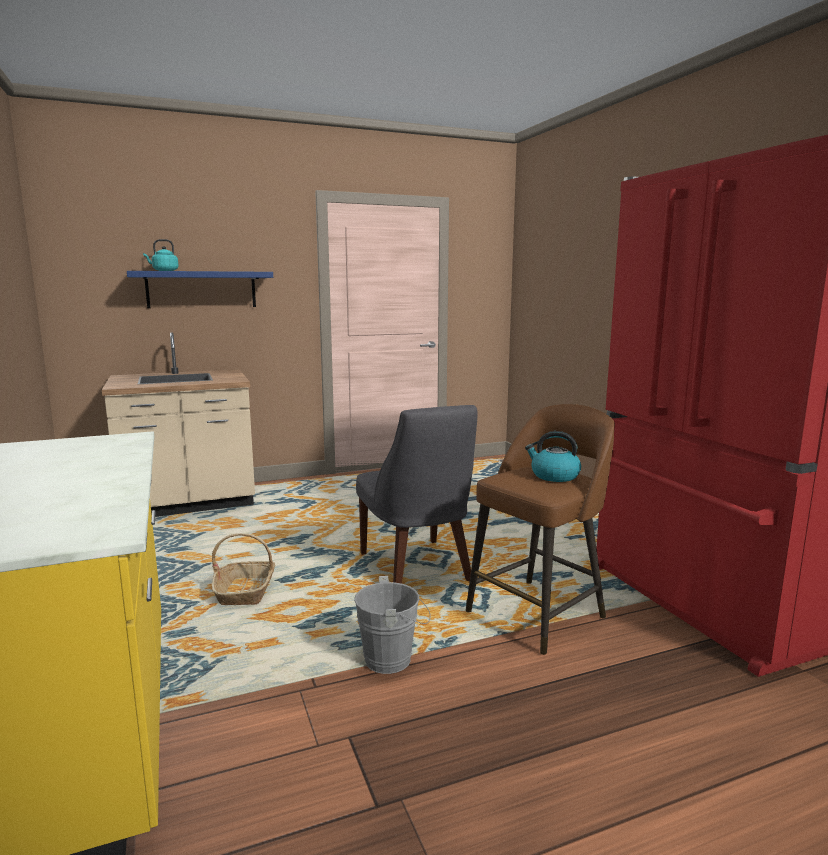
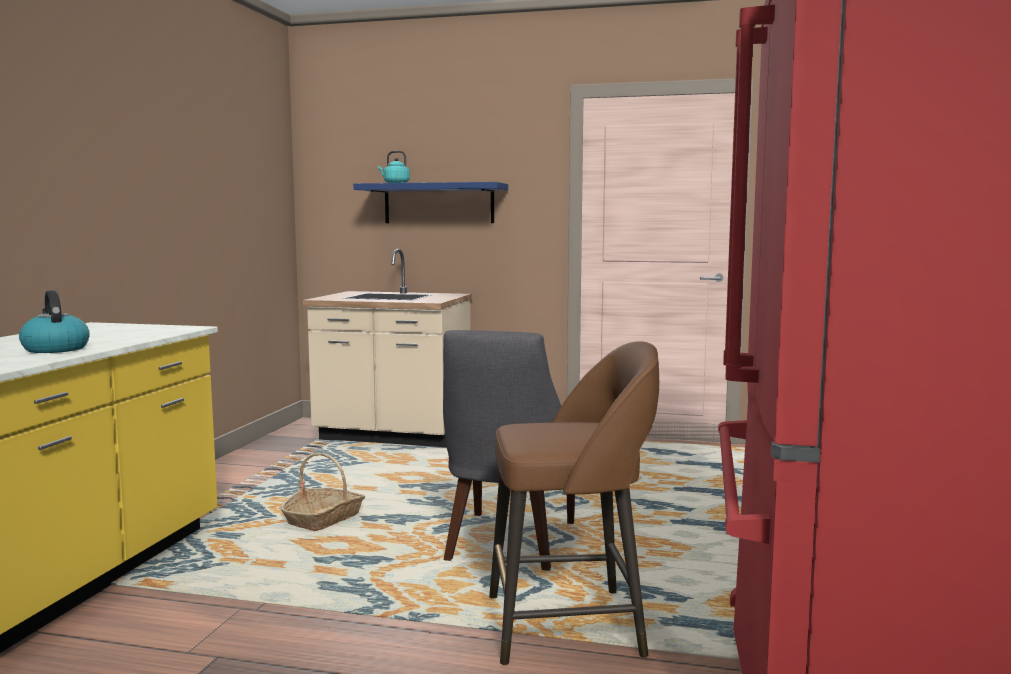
camera: 35 degrees right, 5 degrees down
(393, 659) = (351, 613): grey bucket -> none
(554, 476) = (580, 433): kettle -> kettle (55, 349)

